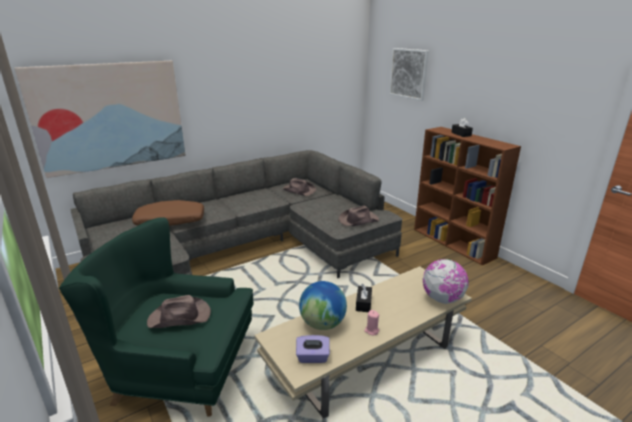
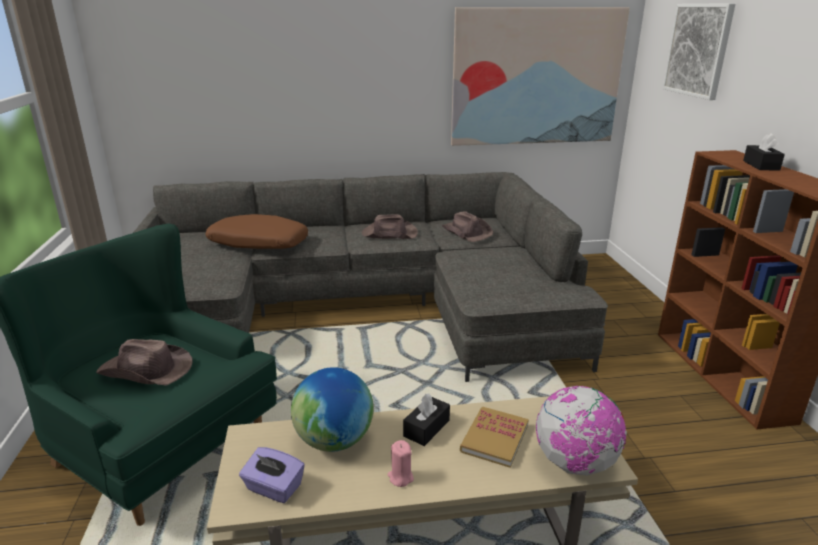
camera: 25 degrees right, 0 degrees up
(110, 116) = (211, 89): picture -> picture (536, 77)
(358, 220) = (520, 292): brown hat -> brown hat (389, 233)
(399, 298) = (494, 438): none -> book

